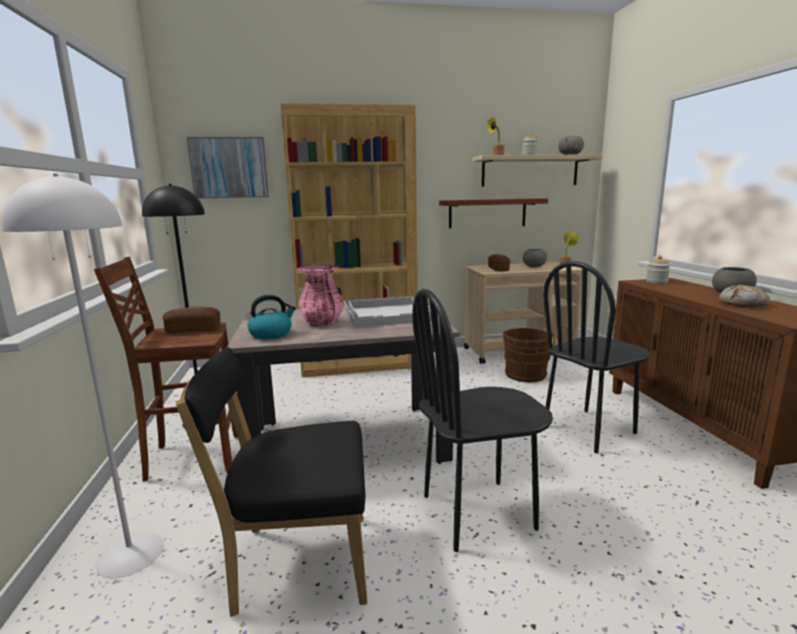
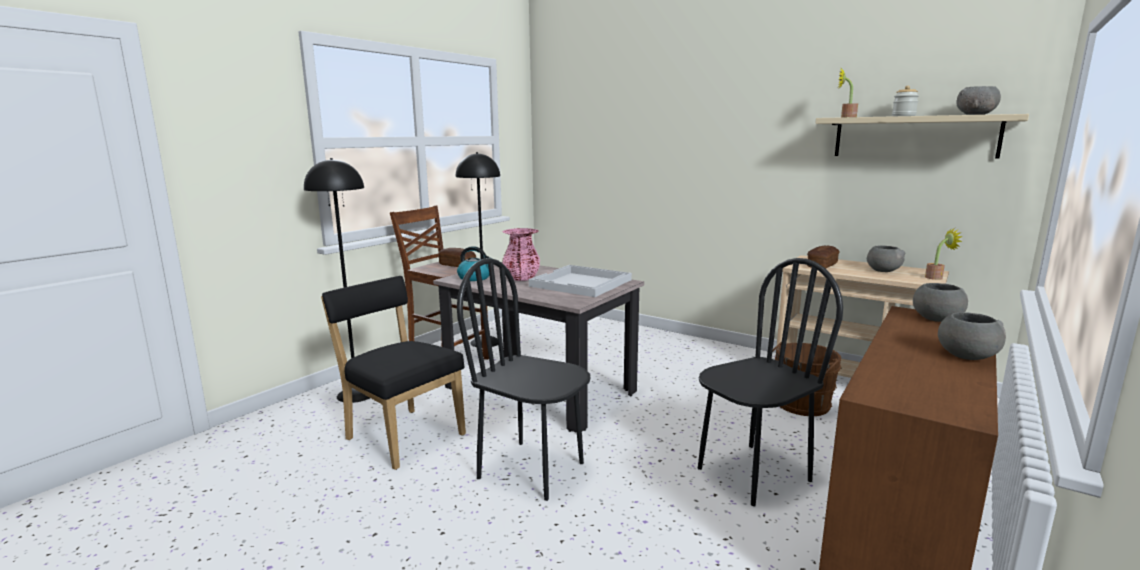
camera: 45 degrees right, 0 degrees up
(131, 554) = (357, 394): white floor lamp -> black floor lamp
(229, 168) = (576, 131): picture -> none
(359, 364) = (655, 339): brown bookcase -> none
(487, 213) = (841, 191): brown shelf -> none
(589, 430) = (753, 474): black chair -> black chair turned 135 degrees clockwise
(656, 282) = (936, 319): jar -> grey bowl
(742, 304) = (918, 366): bread -> none

